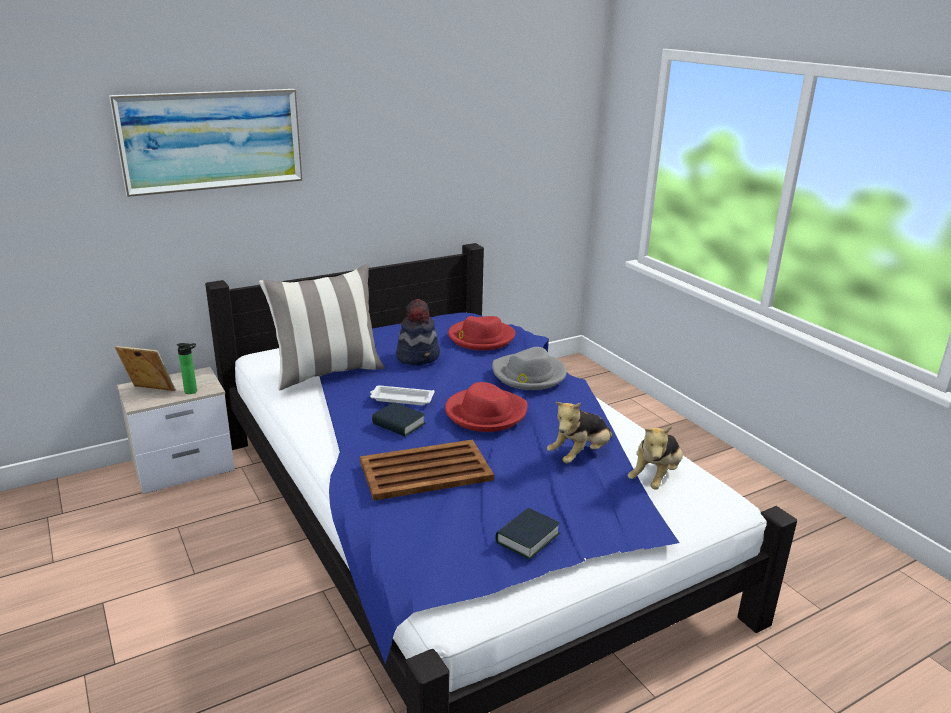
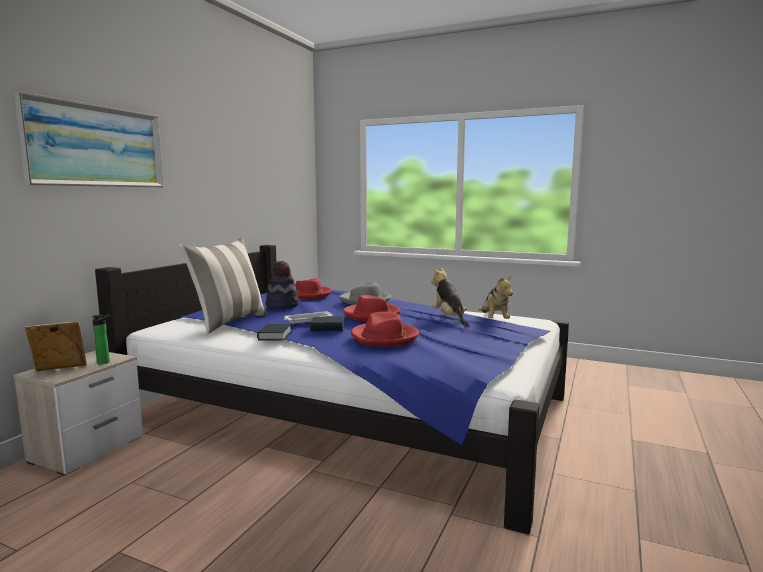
camera: 35 degrees left, 15 degrees down
(427, 471) = (385, 337): brown tray -> red hat
(527, 538) = (489, 344): book -> book (274, 336)
(580, 455) = (449, 318): plush toy -> plush toy turned 150 degrees clockwise

